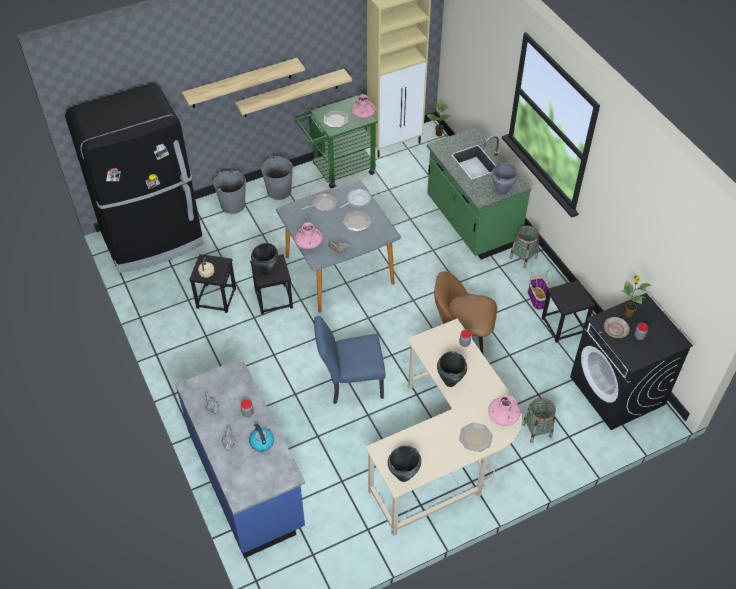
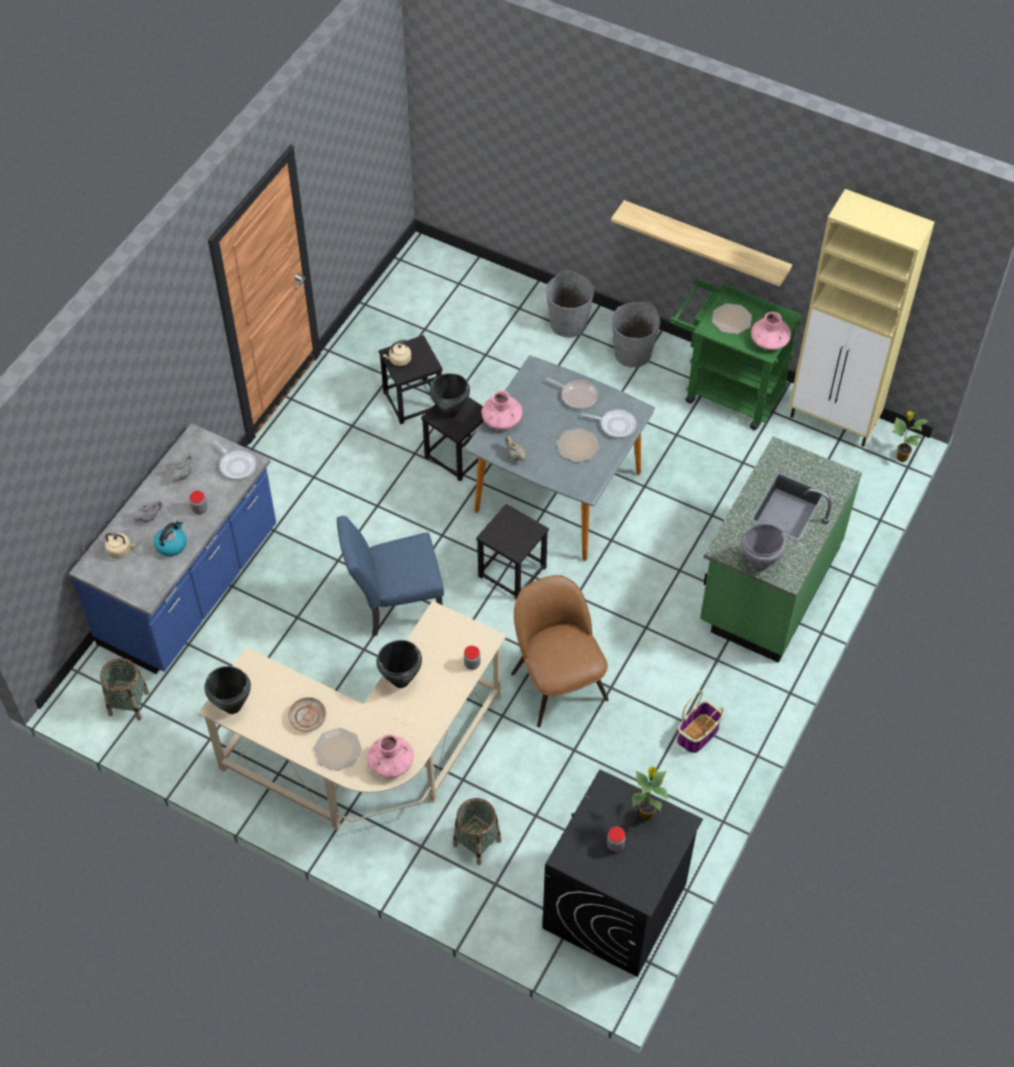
camera: 55 degrees right, 5 degrees up
(154, 240) = (448, 288): black fridge -> none
(231, 376) = (236, 465): none -> frying pan
(241, 83) = (638, 183): shelf -> none
(241, 473) = (121, 550): none -> beige kettle
(350, 384) = (394, 605): blue chair -> blue chair turned 60 degrees counterclockwise
(523, 258) = (757, 679): basket -> basket (129, 703)
(563, 326) = (674, 788): black stool -> black stool (511, 572)
(615, 330) = (604, 812): beige plate -> beige plate (307, 717)

